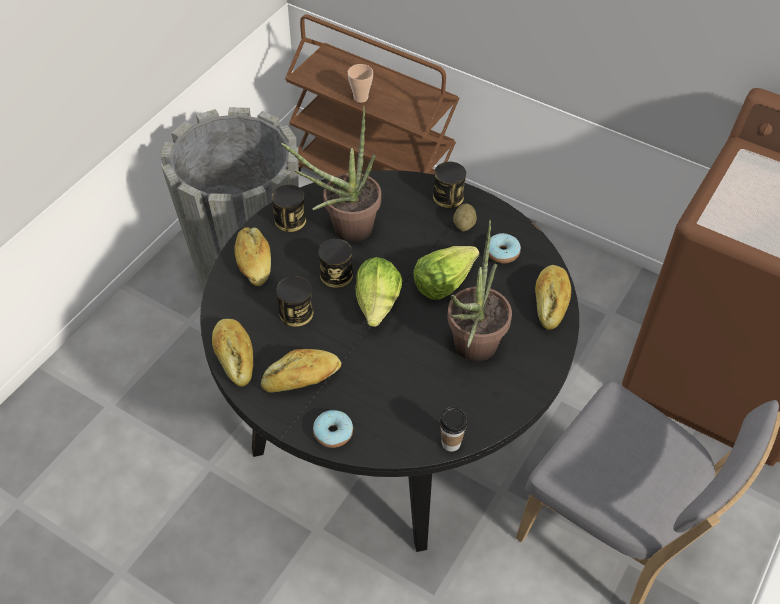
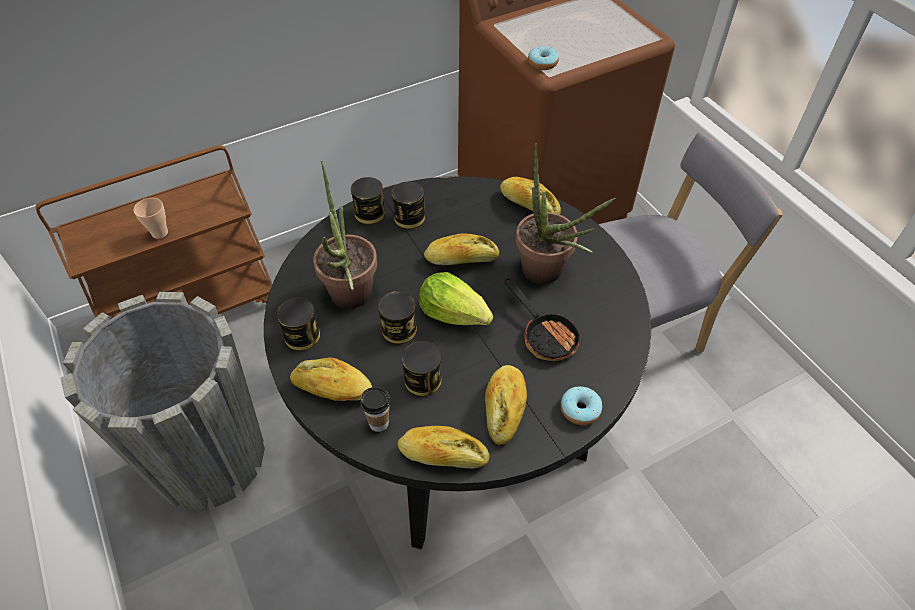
camera: 60 degrees left, 0 degrees up
(398, 377) = (545, 335): none -> frying pan
(443, 281) = (461, 259): lettuce -> bread
(451, 443) = (633, 330): cup -> cup (378, 423)
(464, 225) = (409, 217): potato -> can
(502, 253) = (458, 209): donut -> donut (542, 63)

